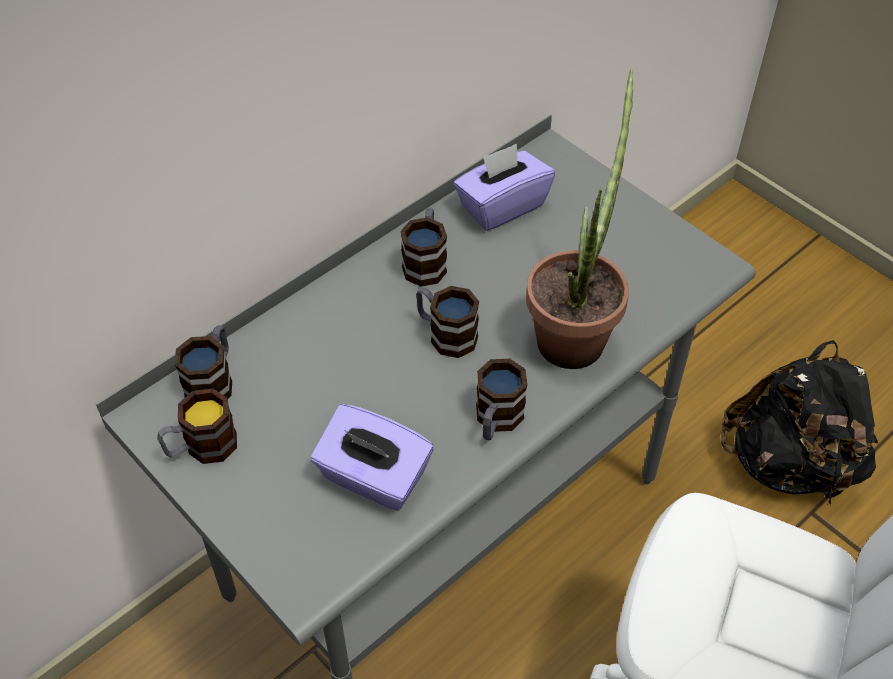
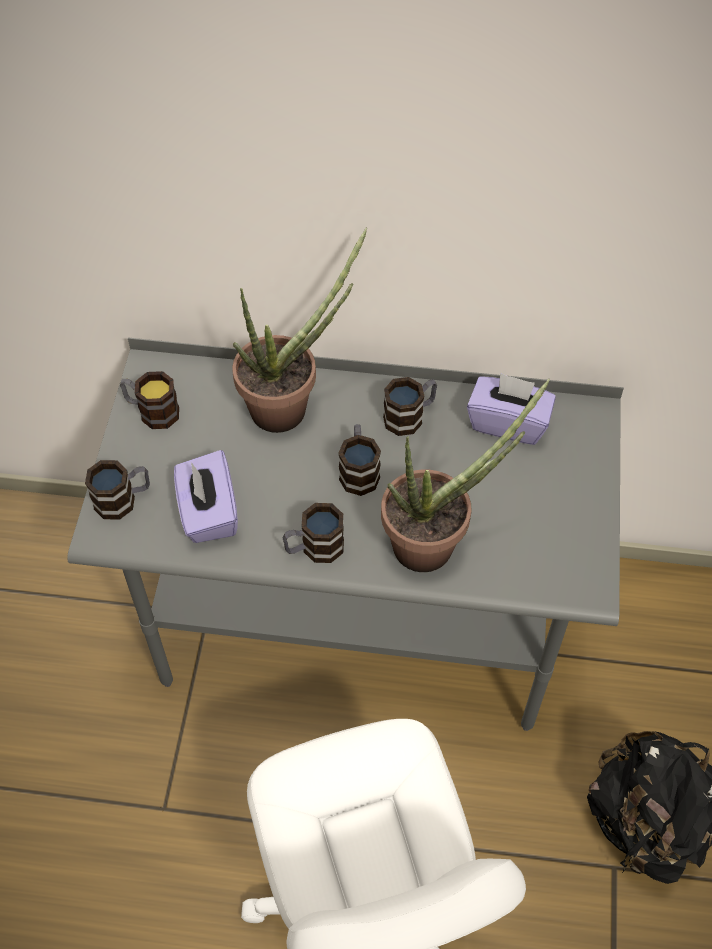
camera: 50 degrees right, 5 degrees up
(213, 380) = (204, 379): mug -> mug (123, 499)
(320, 336) = (290, 406): none -> potted plant

